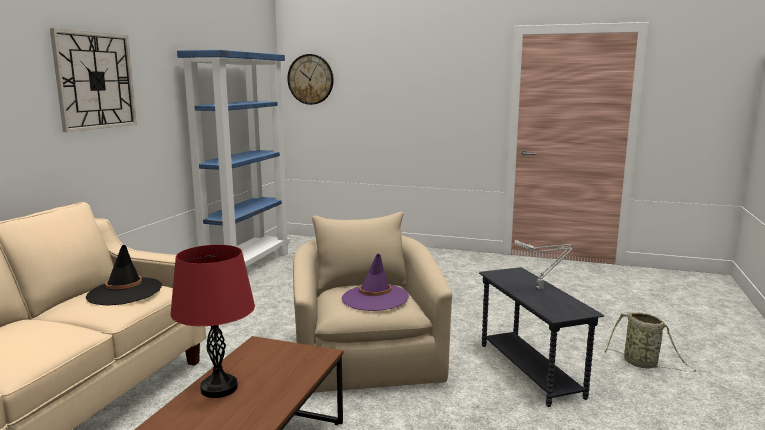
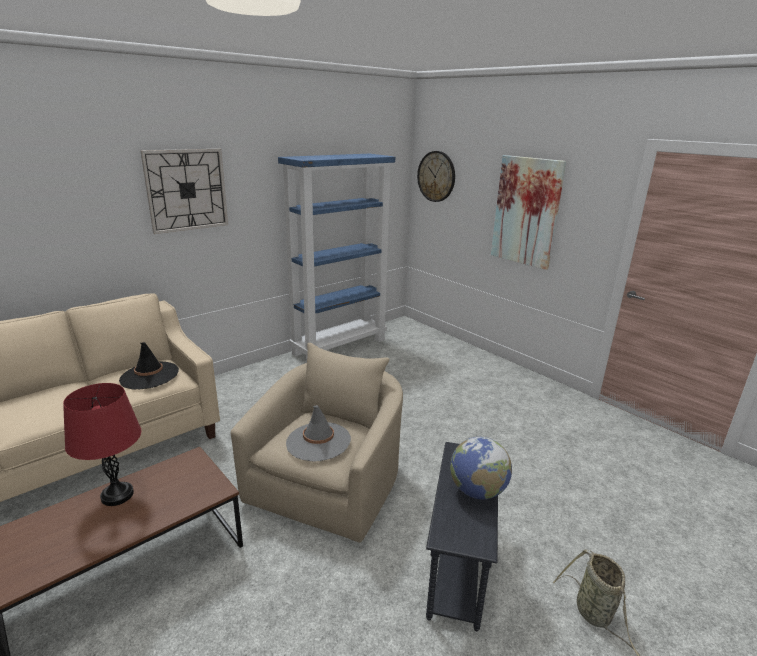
camera: 30 degrees right, 10 degrees up
(375, 298) = (318, 441): purple hat -> grey hat
(415, 99) = (526, 211): none -> picture
(541, 288) = (477, 491): grey table lamp -> globe

